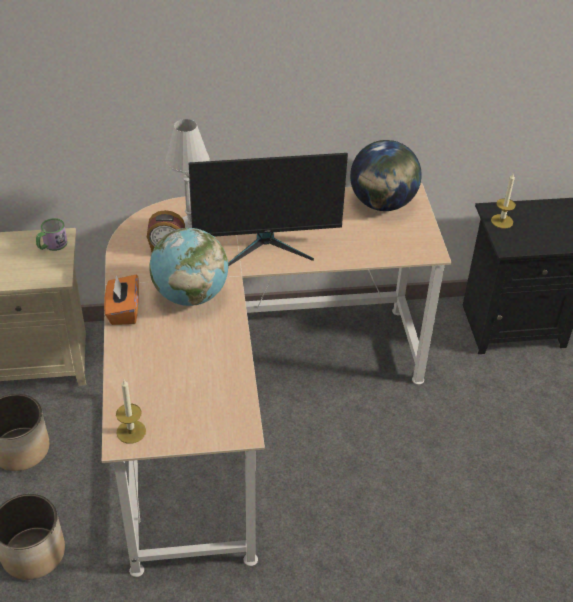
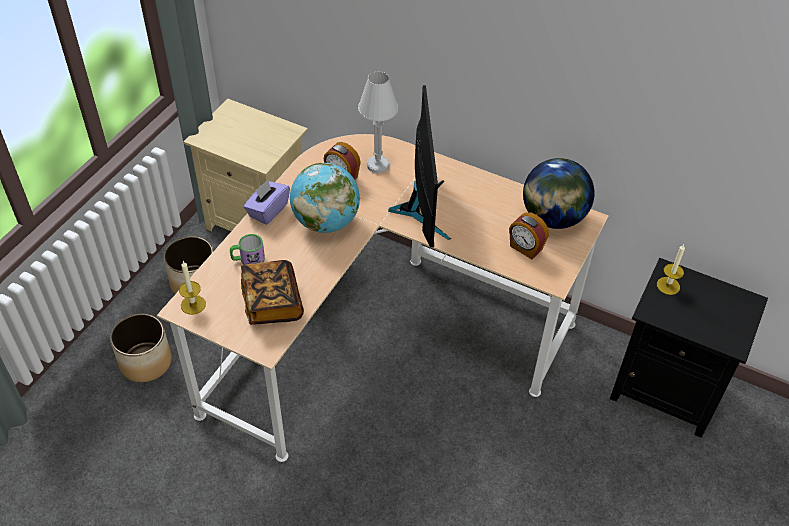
camera: 35 degrees right, 5 degrees up
(52, 245) = (279, 135): mug -> mug (248, 259)
(123, 311) = (268, 210): orange tissue box -> purple tissue box
(208, 390) = (272, 303): none -> book
(267, 245) = (421, 209): monitor -> monitor turned 120 degrees counterclockwise
(384, 237) = (525, 248): none -> alarm clock

